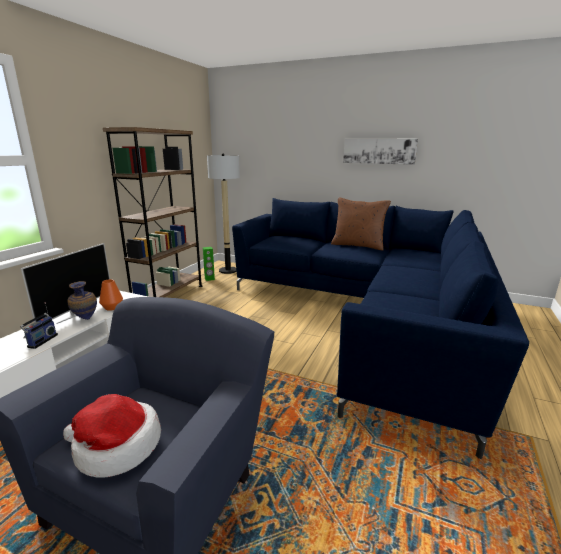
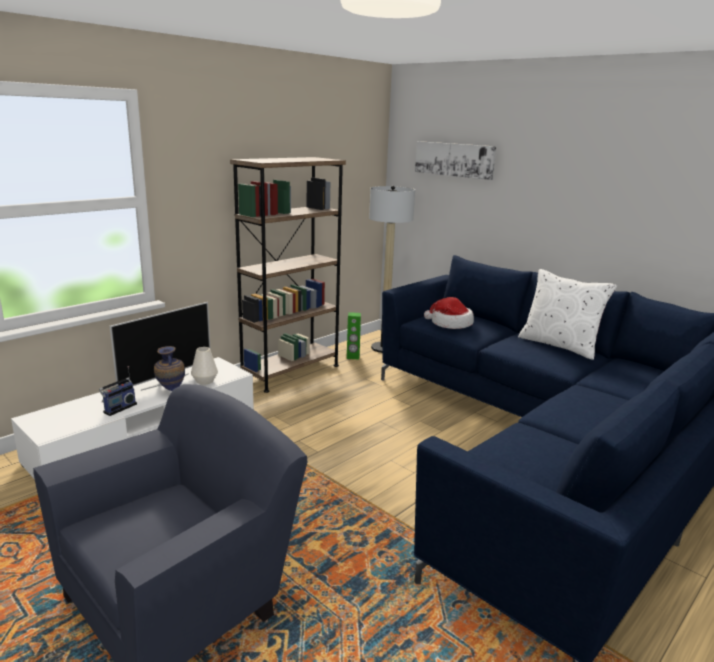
camera: 20 degrees right, 0 degrees up
(112, 307) = (205, 381): orange vase -> white vase
(116, 447) = (127, 538): hat -> hat (450, 324)
(358, 245) = (559, 345): brown pillow -> white pillow
(379, 151) = (620, 202): picture -> picture (454, 159)

